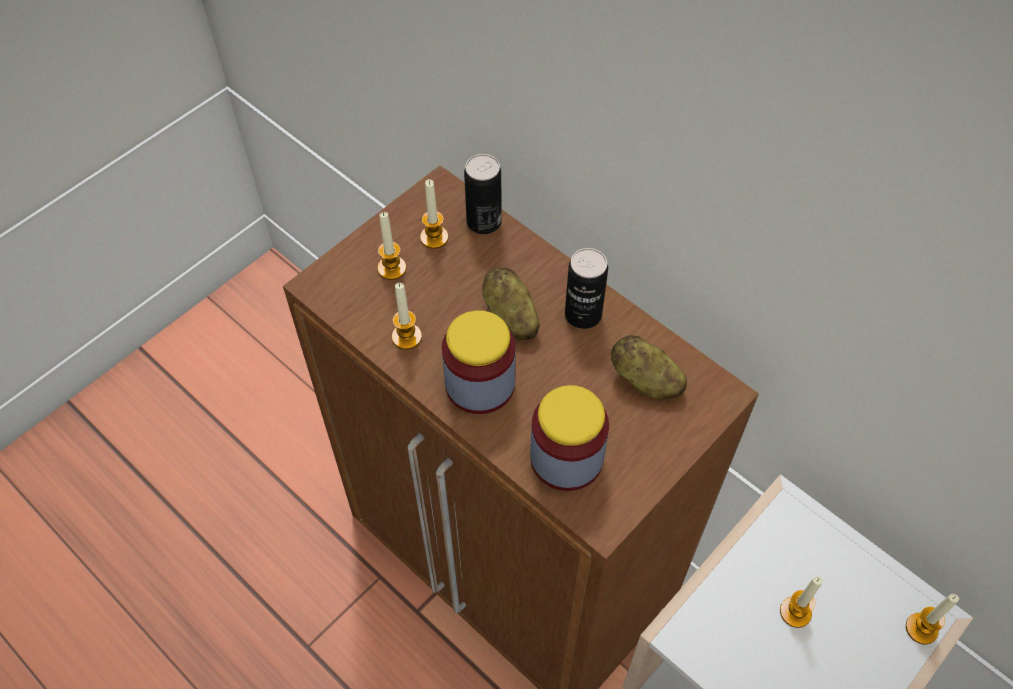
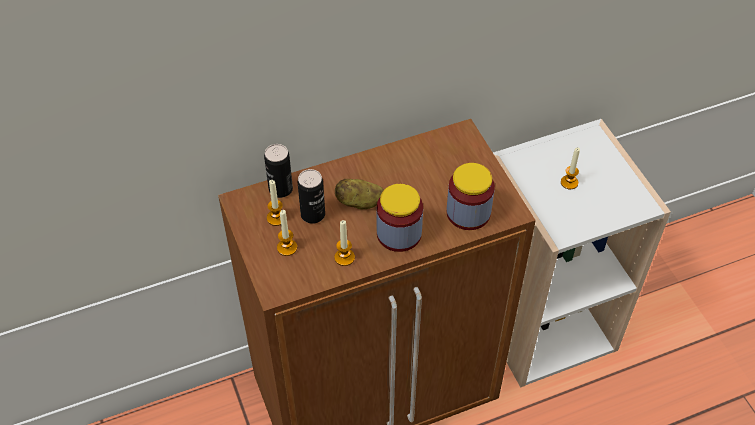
camera: 65 degrees left, 5 degrees down
(583, 314) = (378, 169): can -> can (313, 214)
(645, 381) = (438, 160): potato -> none
(921, 628) = (598, 139): candle -> none

